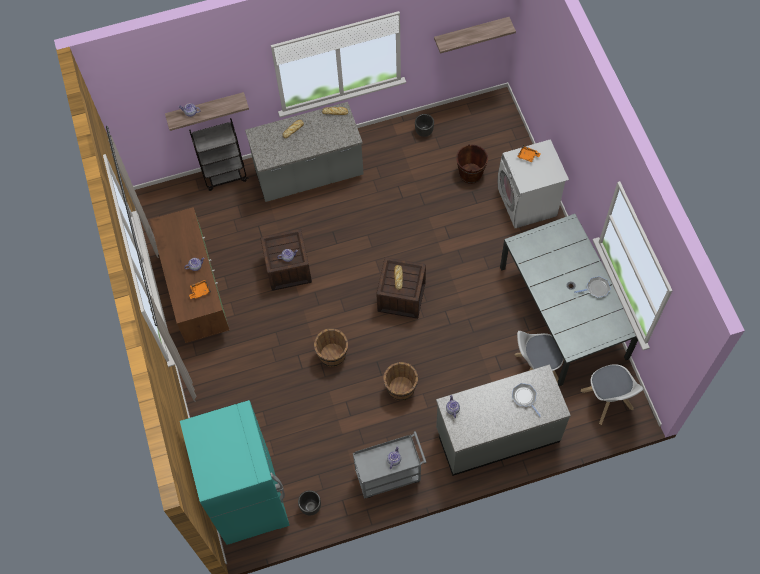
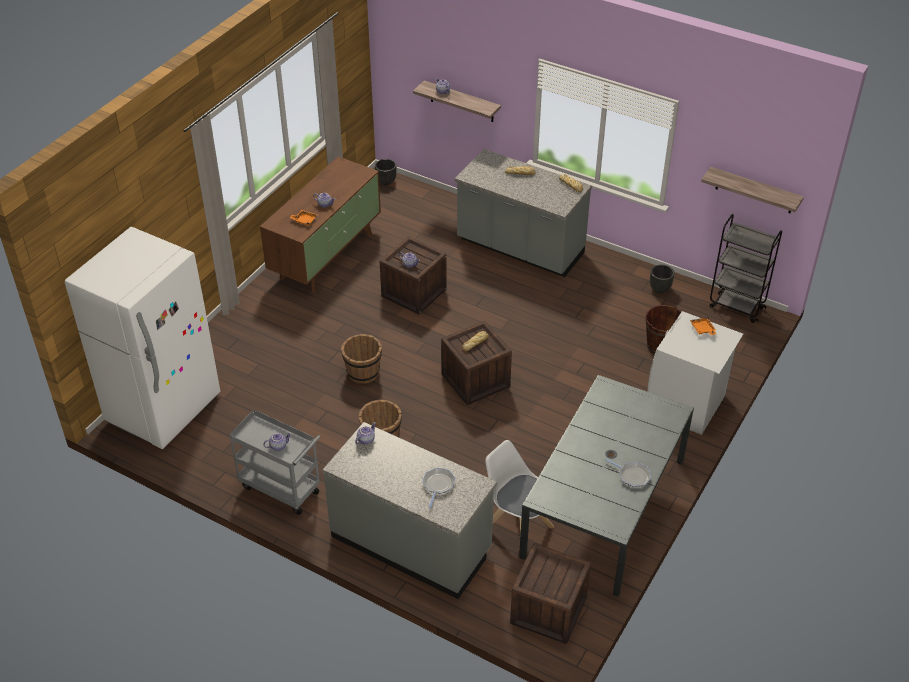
camera: 45 degrees right, 20 degrees down
(226, 177) = (453, 204): grey cart -> grey cart (737, 307)
(249, 499) = (164, 409): turquoise fridge -> white fridge
(310, 506) = (197, 454): black planter -> black planter (386, 181)
(607, 401) = (548, 610): chair -> crate

